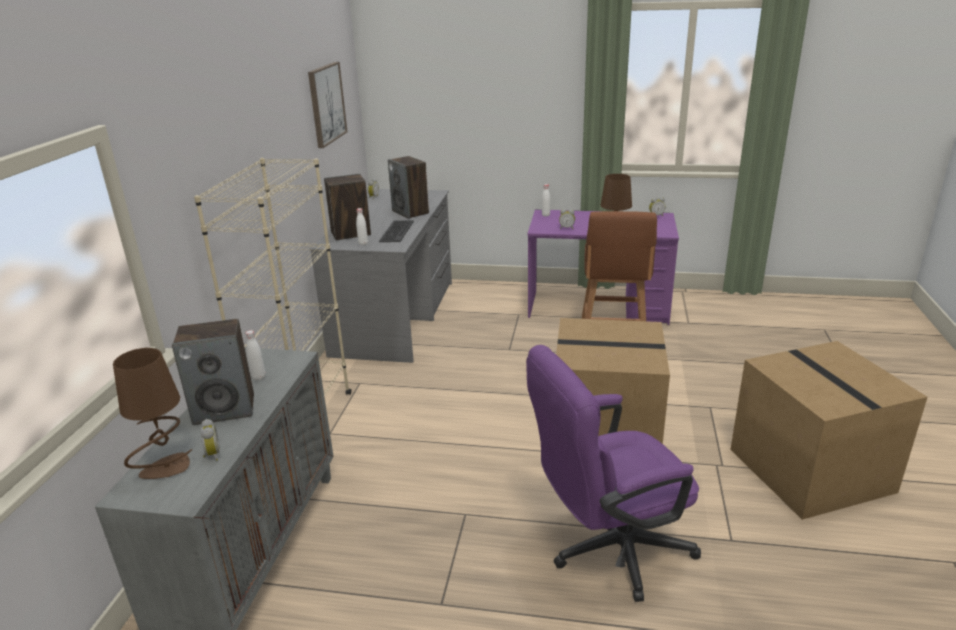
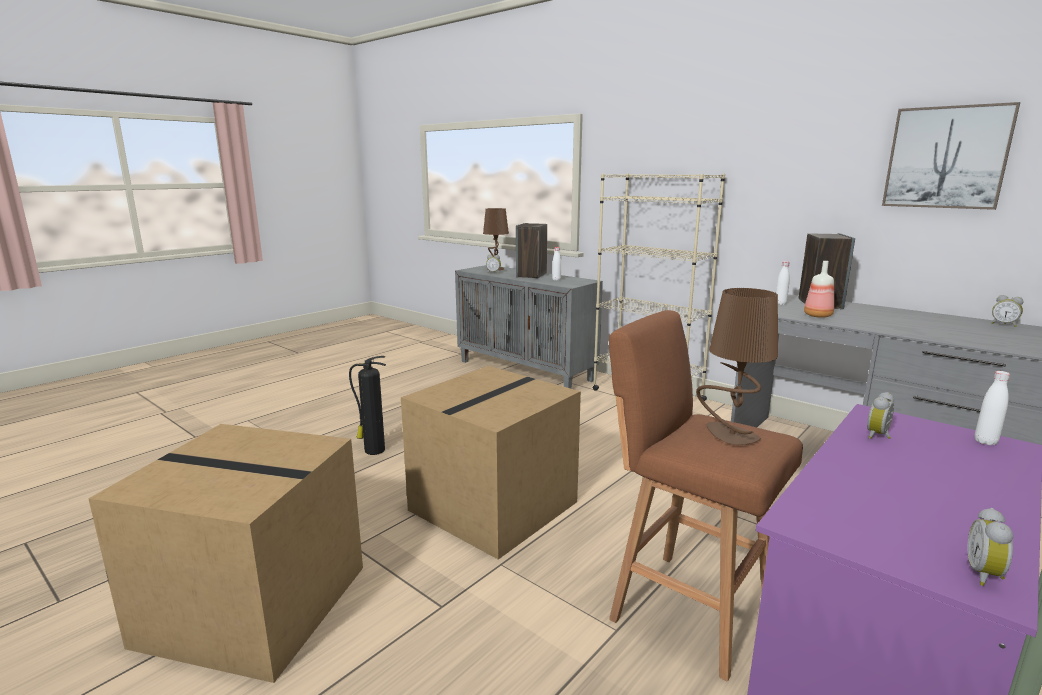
camera: 120 degrees right, 10 degrees down
(396, 231) = (818, 315): keyboard -> bottle
(411, 212) = (911, 329): speaker -> none
(608, 549) = (373, 450): purple office chair -> fire extinguisher

